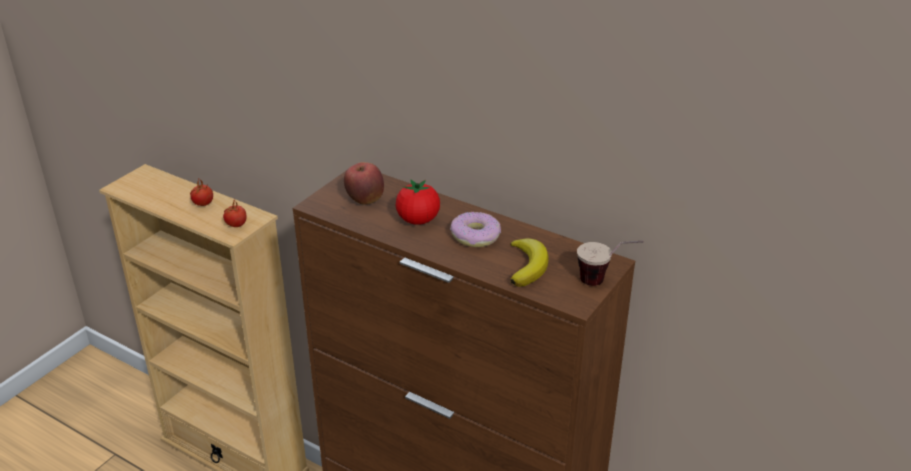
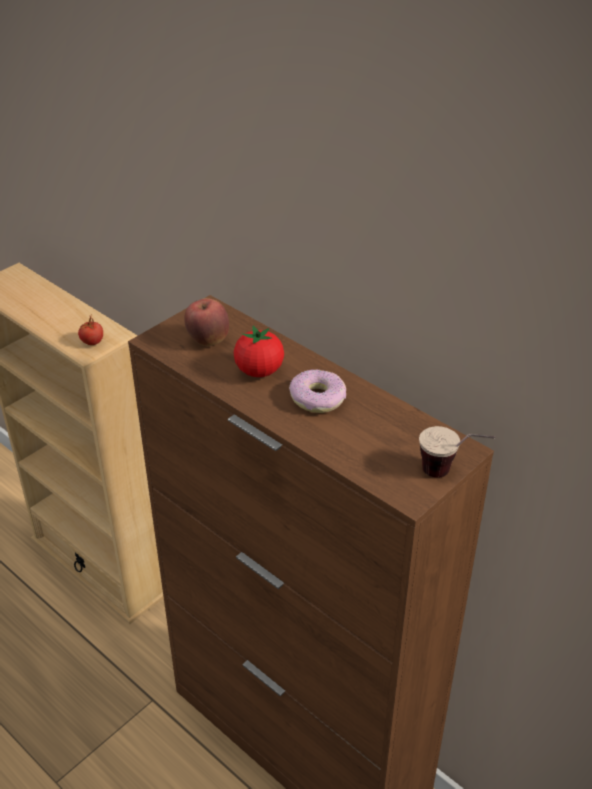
camera: 10 degrees right, 5 degrees up
(203, 204) = (64, 314): tomato -> none
(527, 265) = (366, 442): banana -> none

